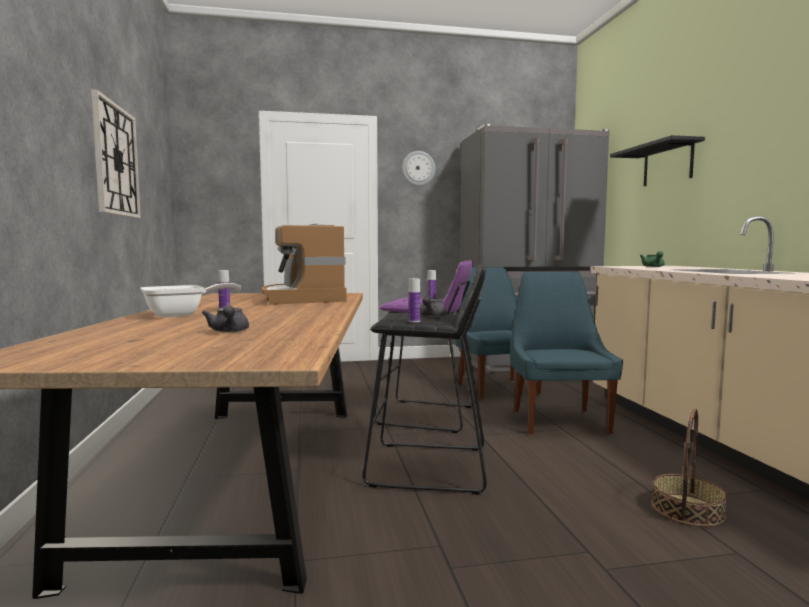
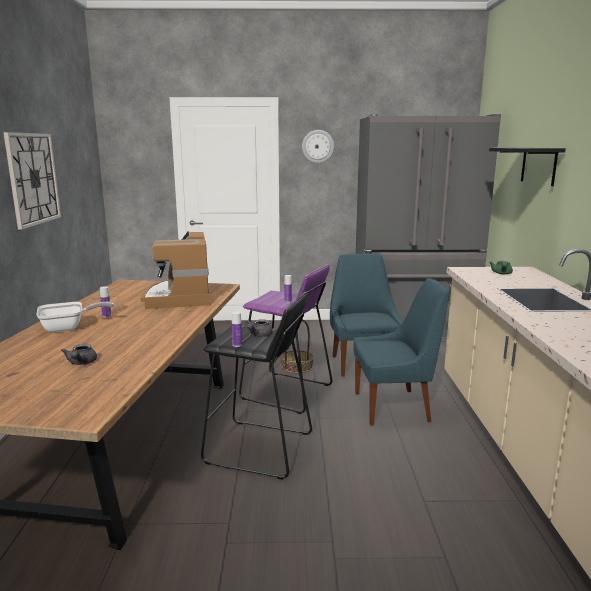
camera: 10 degrees right, 10 degrees up
(558, 420) = (395, 407): blue chair -> blue chair turned 75 degrees clockwise
(687, 510) = (437, 513): basket -> basket (297, 366)

